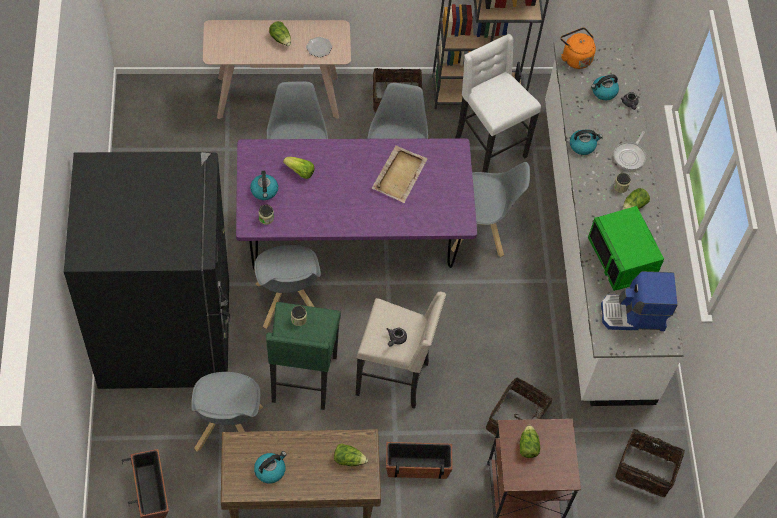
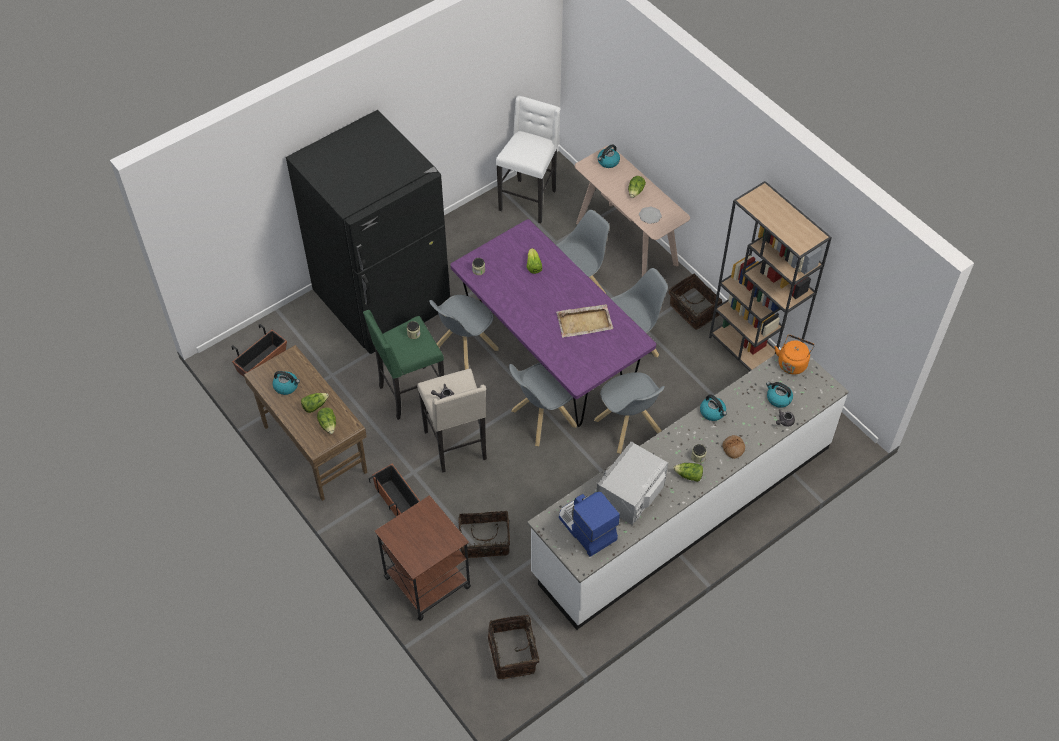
camera: 60 degrees right, 5 degrees down
(228, 430) = (339, 376): grey chair -> grey chair (541, 419)
(264, 191) = (499, 257): kettle -> kettle (608, 162)
(488, 148) = (707, 390): white stool -> white stool (529, 200)
(528, 446) = (422, 525): lettuce -> lettuce (315, 405)
(622, 259) = (631, 494): green microwave -> grey microwave
(630, 156) = (733, 448): frying pan -> bread

